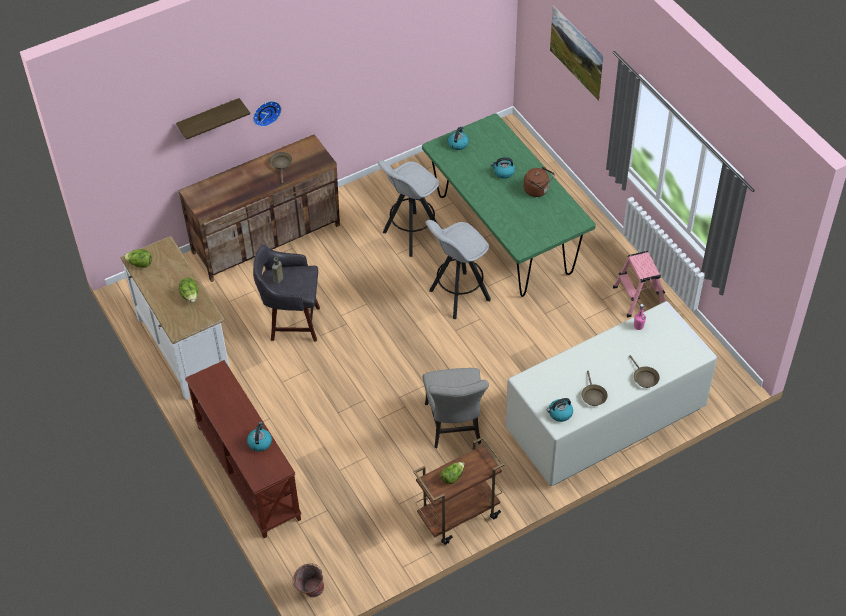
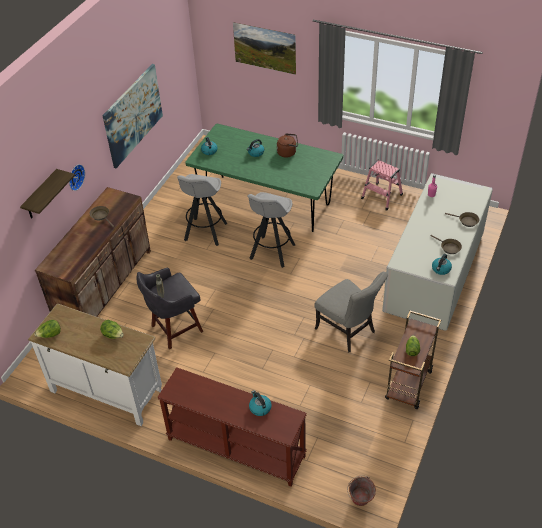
camera: 35 degrees left, 5 degrees down
(381, 67) = (133, 115): none -> picture

